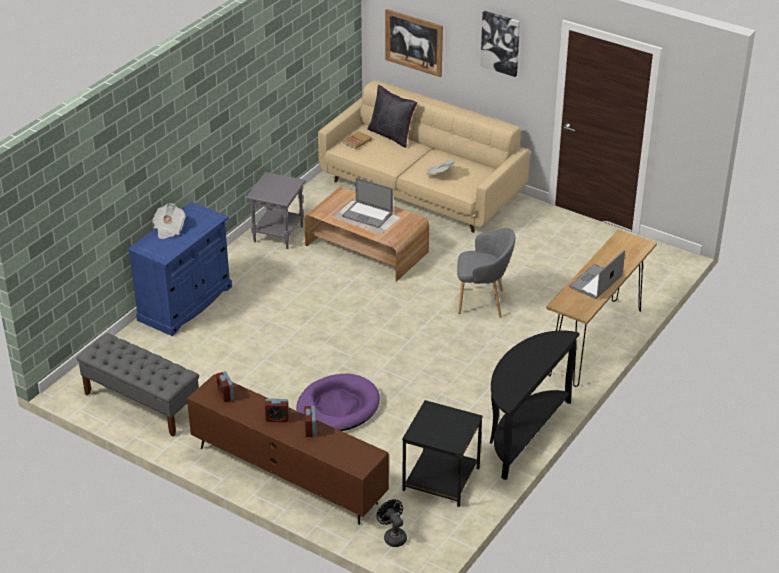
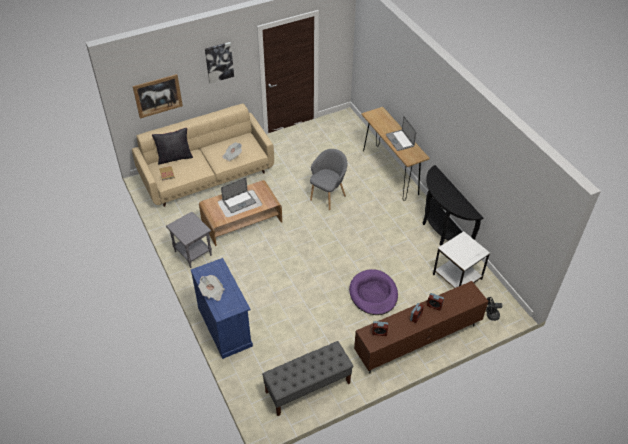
camera: 60 degrees left, 10 degrees up
(440, 479) = (457, 277): black side table -> white side table

